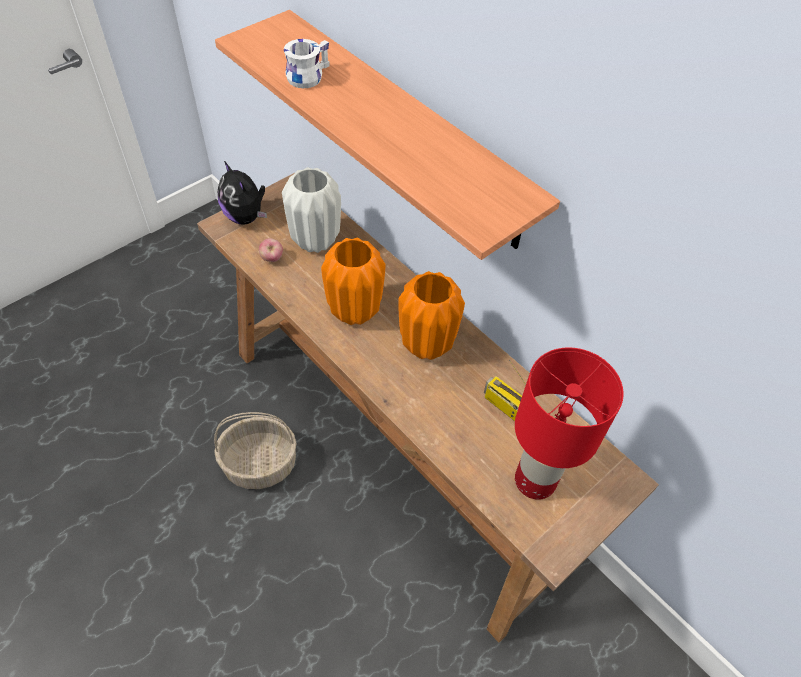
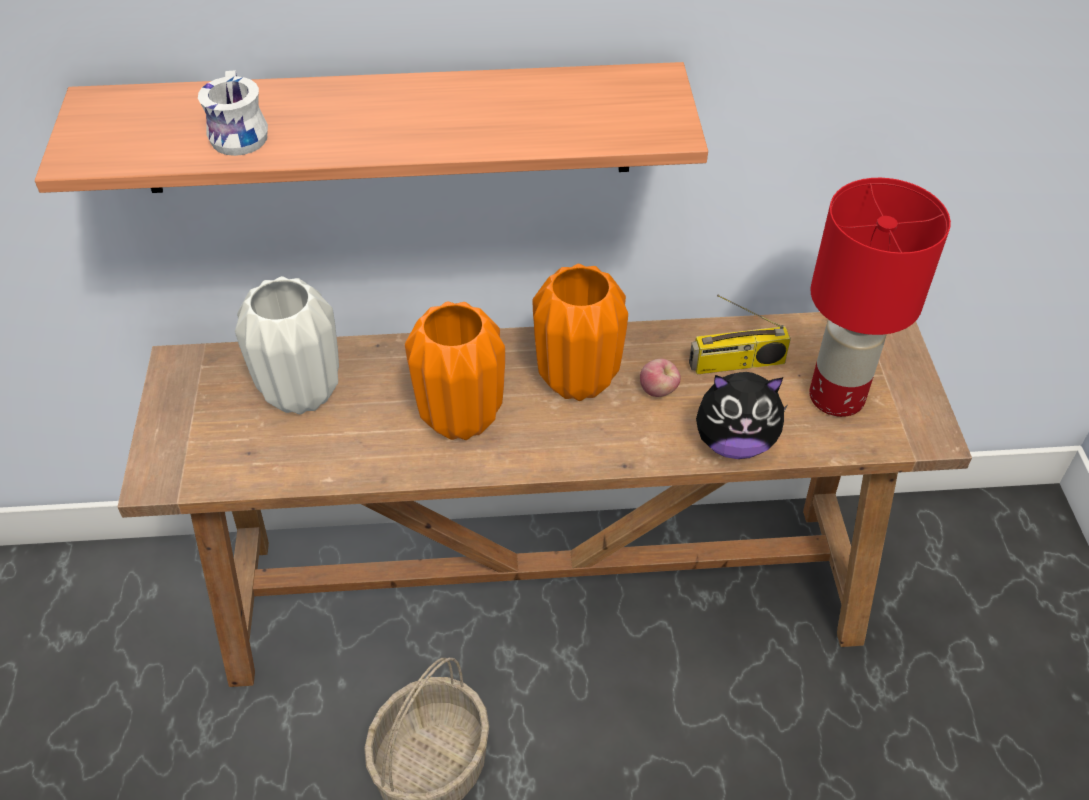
camera: 50 degrees left, 5 degrees down
(246, 217) = (173, 444): plush toy -> plush toy (734, 442)
(272, 258) = (283, 455): apple -> apple (658, 391)

